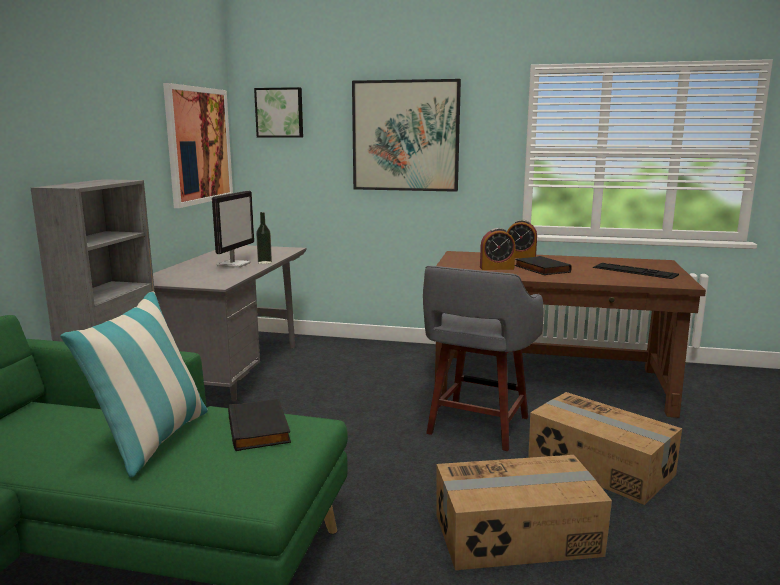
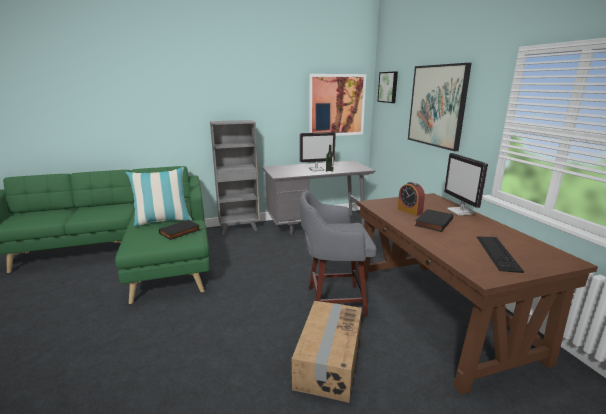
camera: 60 degrees right, 5 degrees up
(517, 535) = (226, 343): cardboard box -> none
(520, 256) = (461, 211): alarm clock -> monitor

